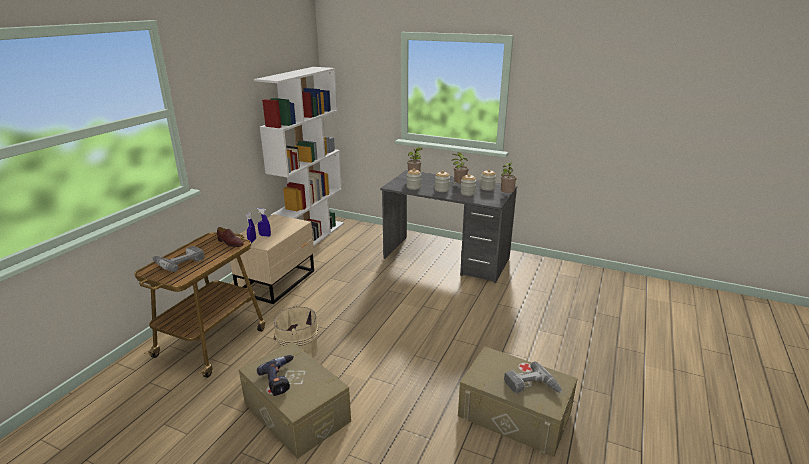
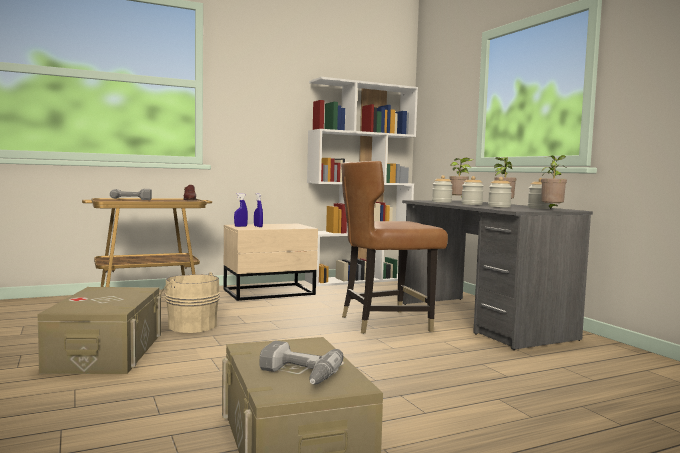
camera: 40 degrees right, 20 degrees down
(281, 379) = (96, 297): power drill -> none
(404, 286) = (385, 322): none -> brown chair

